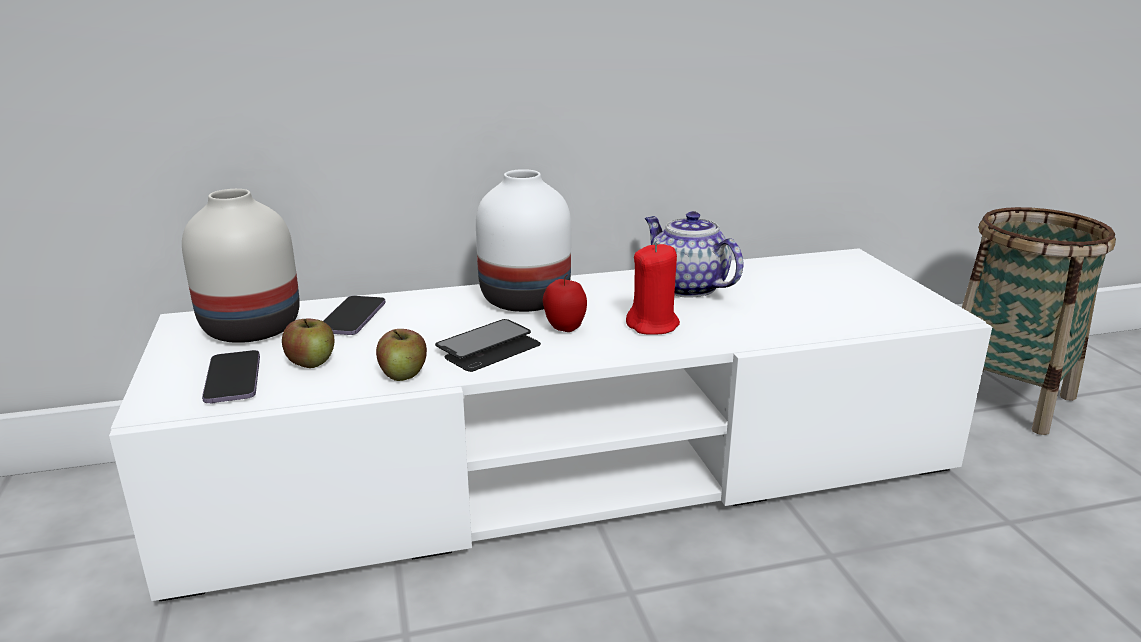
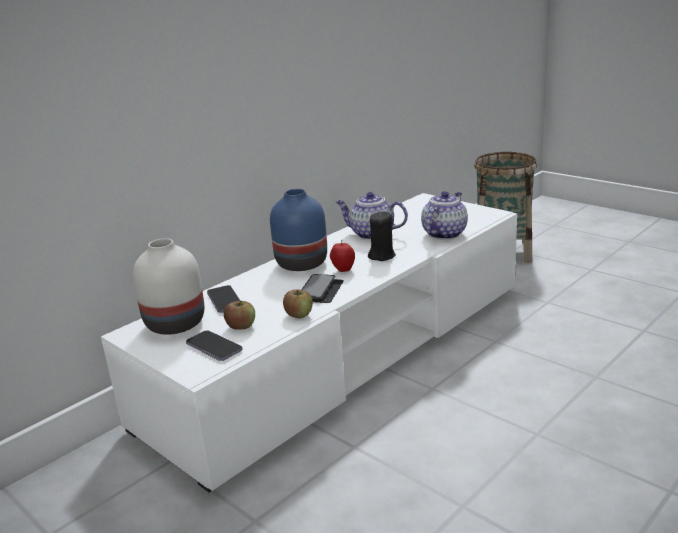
camera: 30 degrees left, 0 degrees up
(527, 299) = (302, 263): white vase -> blue vase
(653, 325) = (382, 256): red candle -> black candle
(805, 321) = (444, 233): none -> teapot

